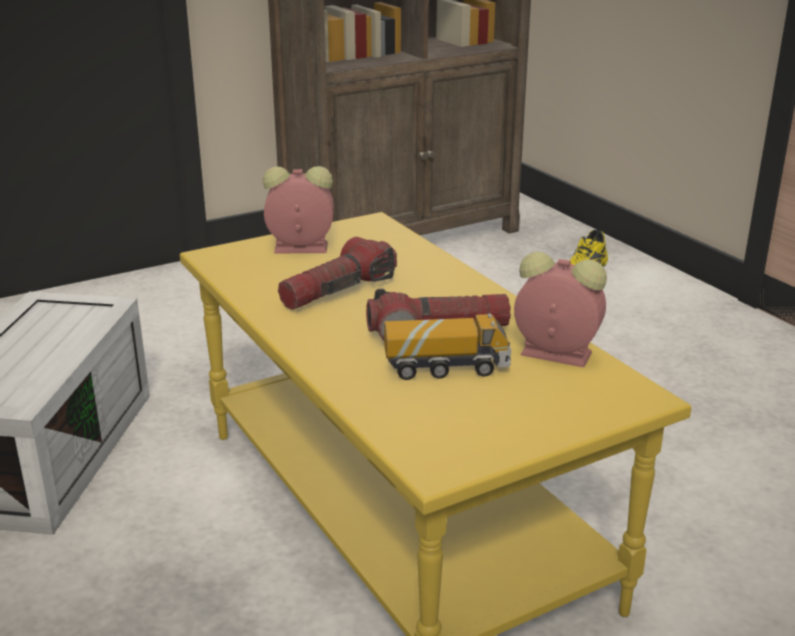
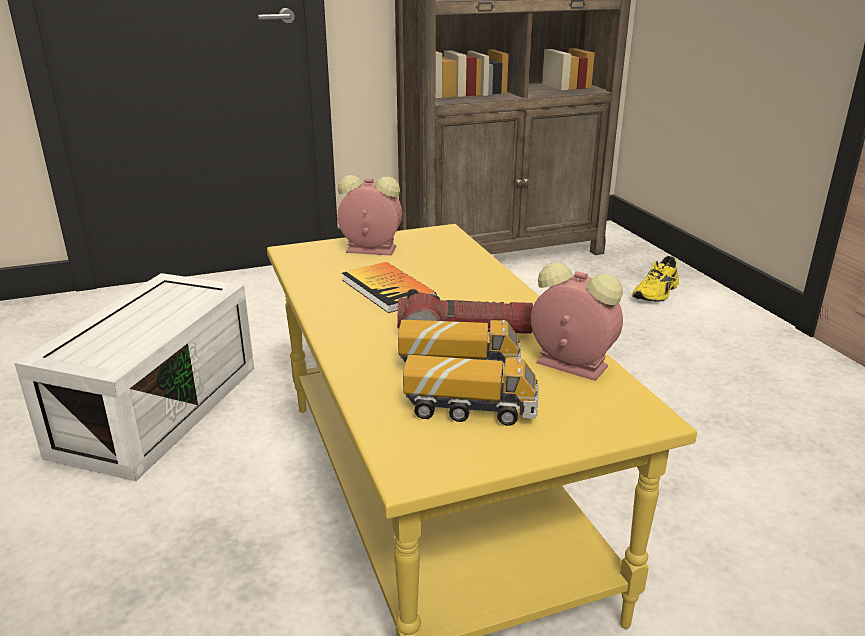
camera: 10 degrees right, 0 degrees up
(338, 291) = (388, 289): flashlight -> book
(472, 407) = (470, 411): none -> toy truck

